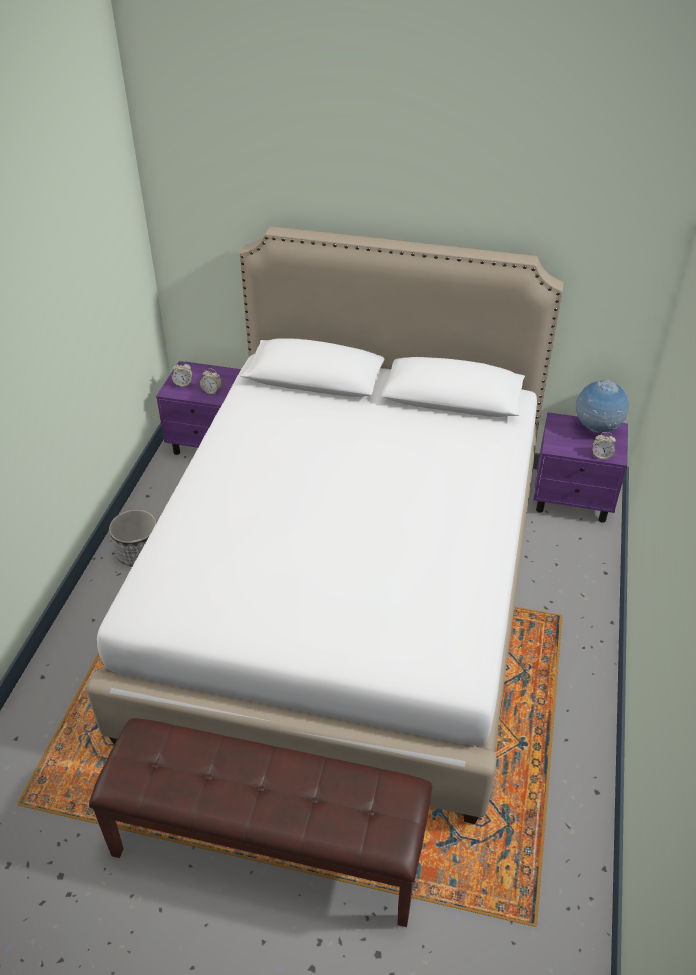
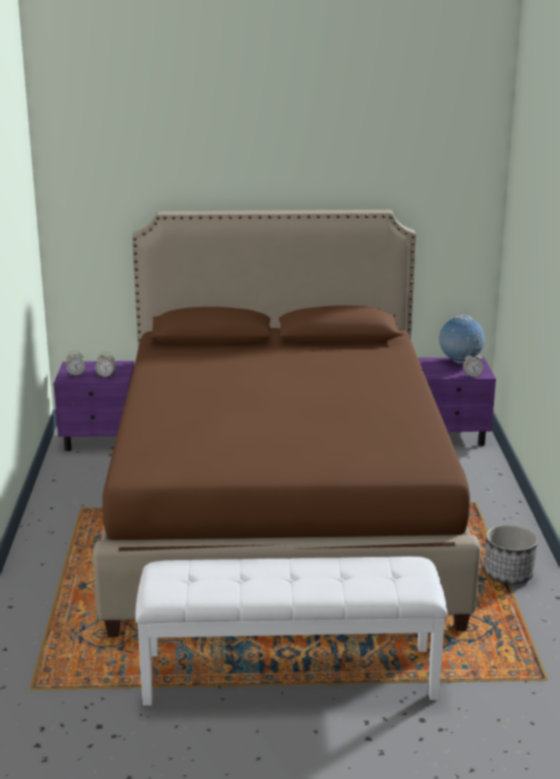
camera: 15 degrees left, 20 degrees down
(139, 553) = (65, 516): planter -> planter (508, 574)
(269, 846) = (290, 674): brown bench -> white bench
(347, 590) = (279, 513): white bed -> brown bed

